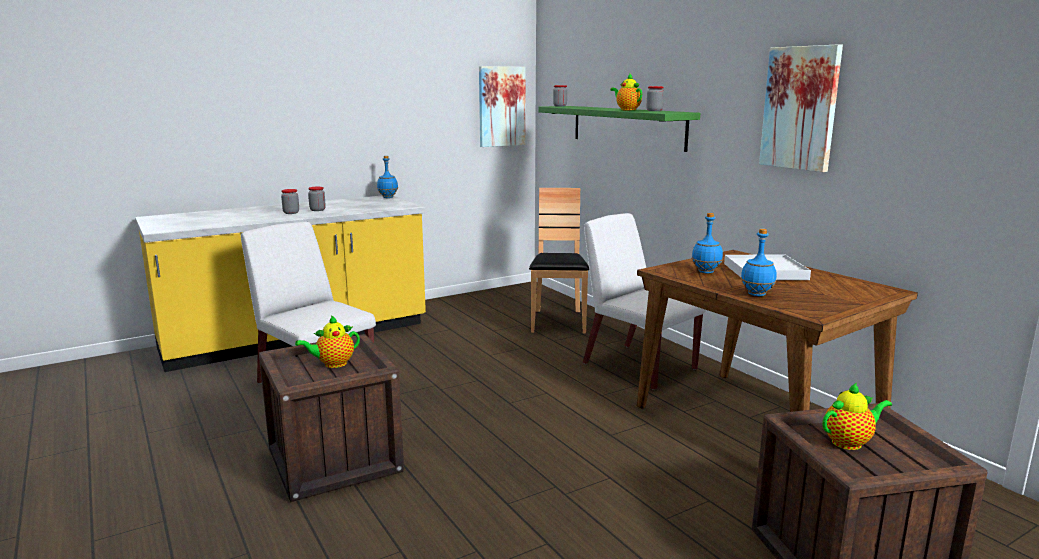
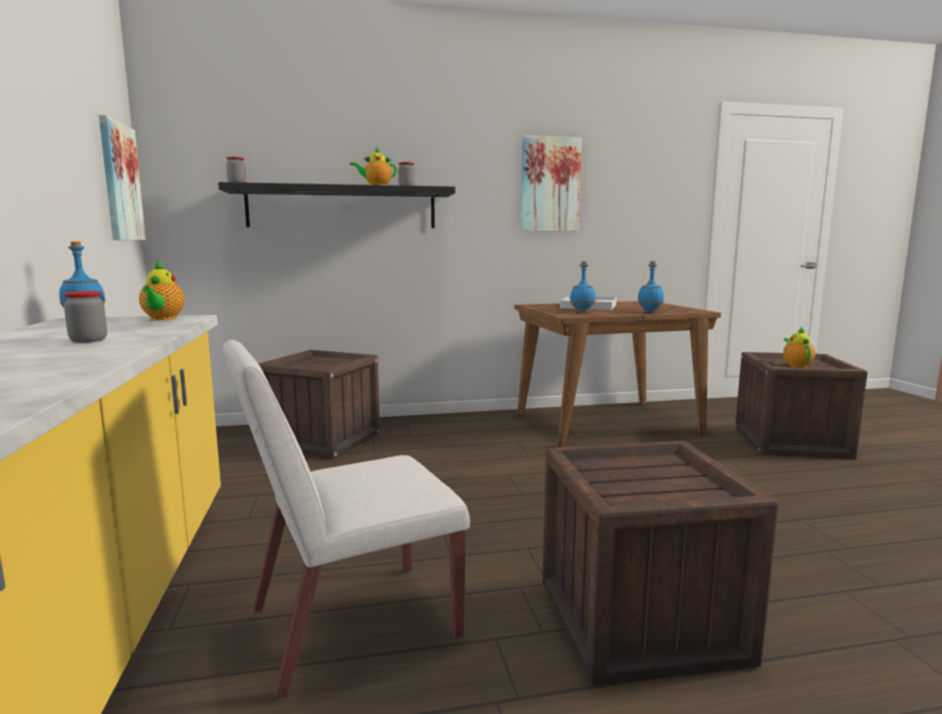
camera: 70 degrees left, 5 degrees down
(291, 213) = (68, 350): jar -> none
(333, 364) = (646, 475): teapot -> teapot (162, 319)
(558, 322) = (322, 440): brown chair -> crate
(626, 126) = (342, 208): green shelf -> black shelf
(638, 366) = (475, 433): white chair -> none

